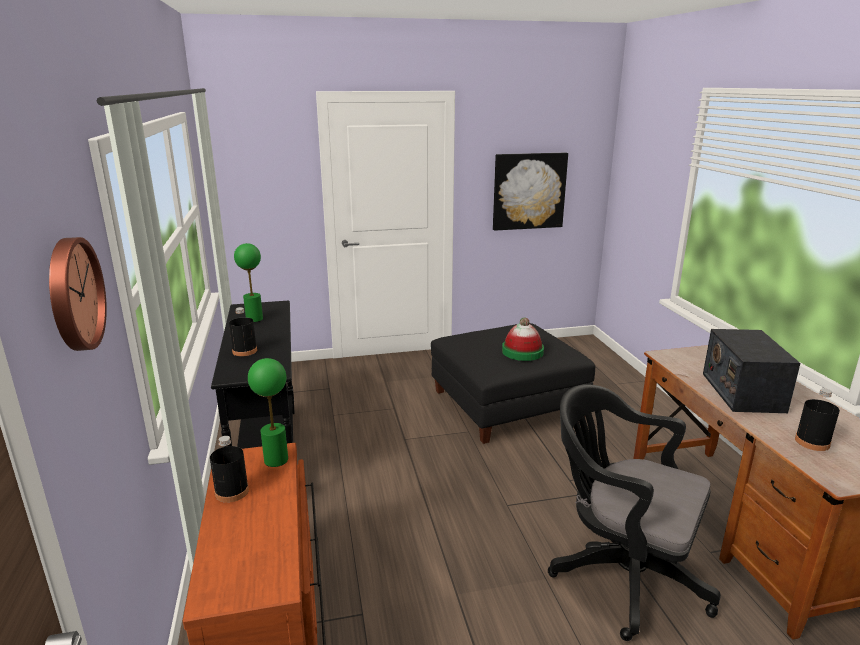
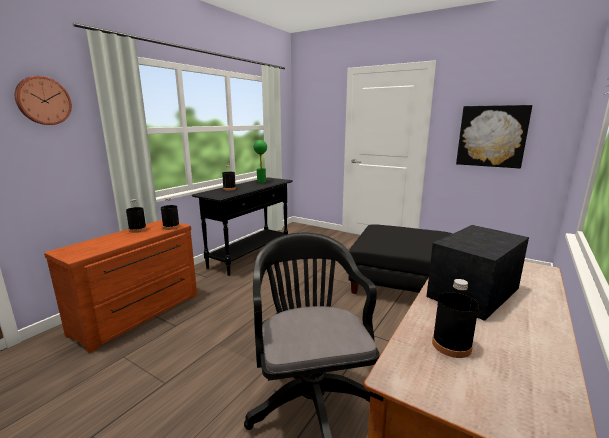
camera: 45 degrees right, 5 degrees down
(276, 460) = (171, 227): green table lamp -> black bottle
(522, 352) = (405, 240): hat -> none

